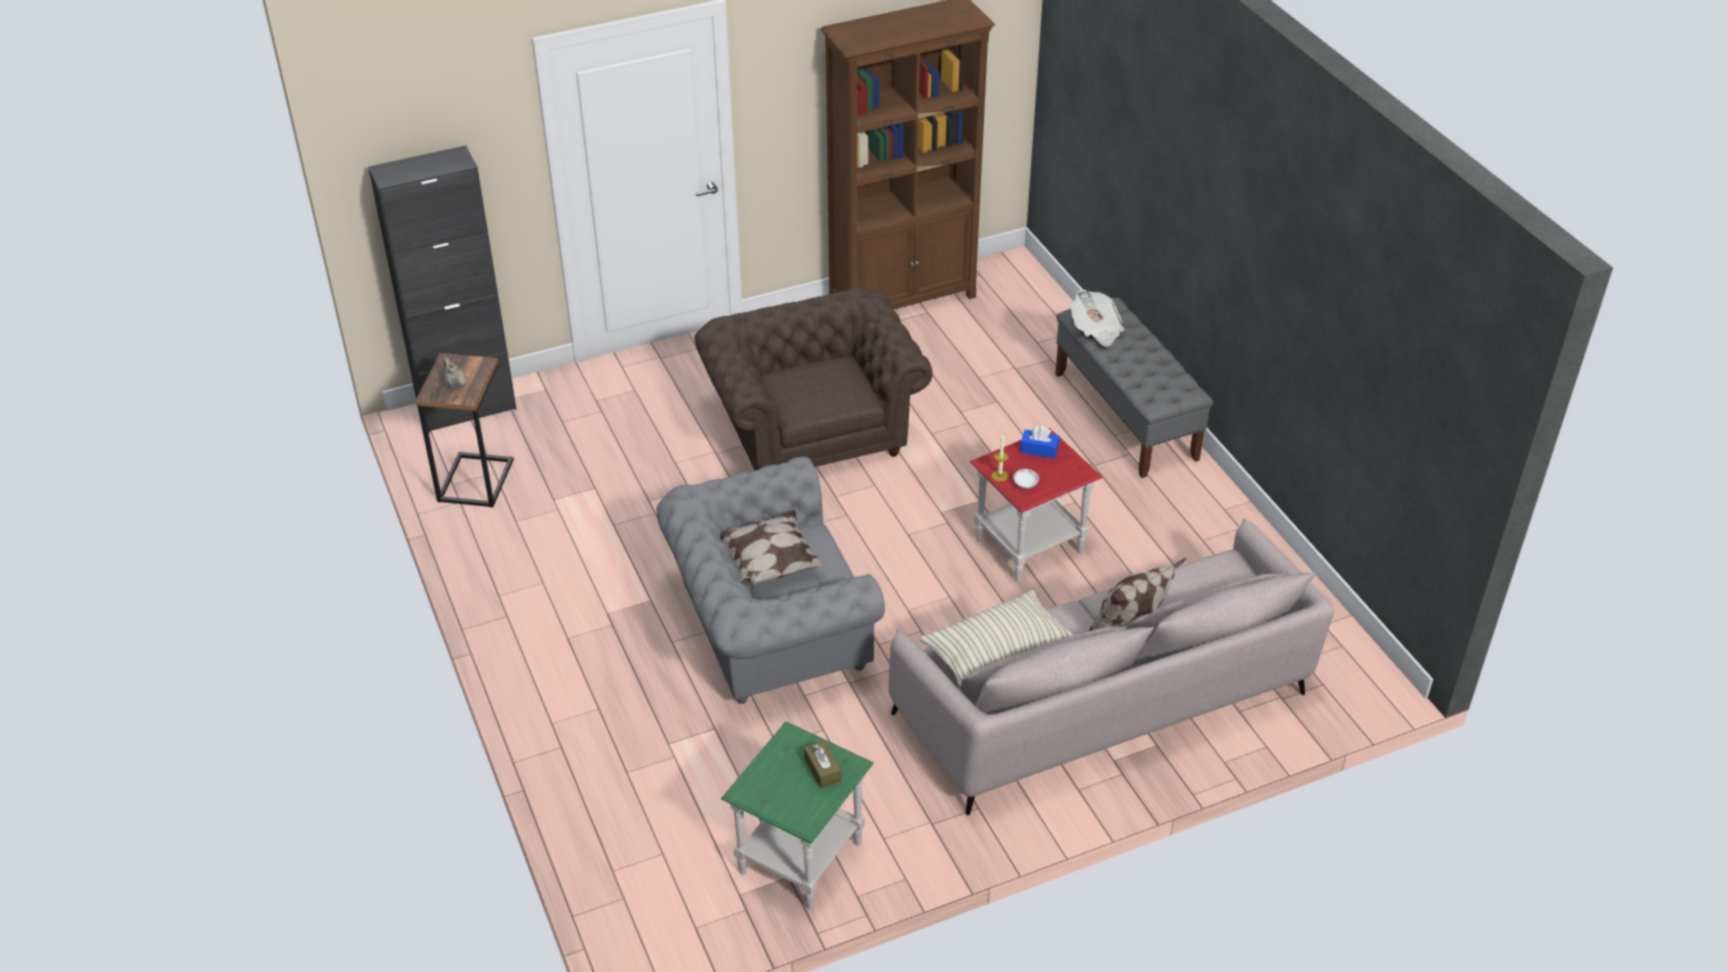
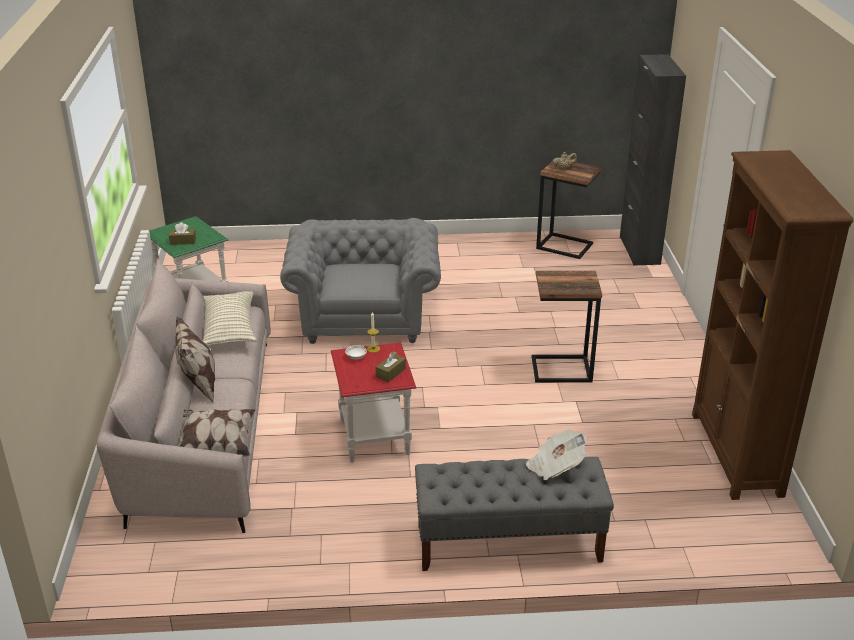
camera: 110 degrees right, 10 degrees down
(768, 566) = (365, 266): pillow -> pillow (216, 446)
(812, 430) = (562, 370): brown armchair -> side table
(1039, 449) = (390, 373): blue tissue box -> brown tissue box

